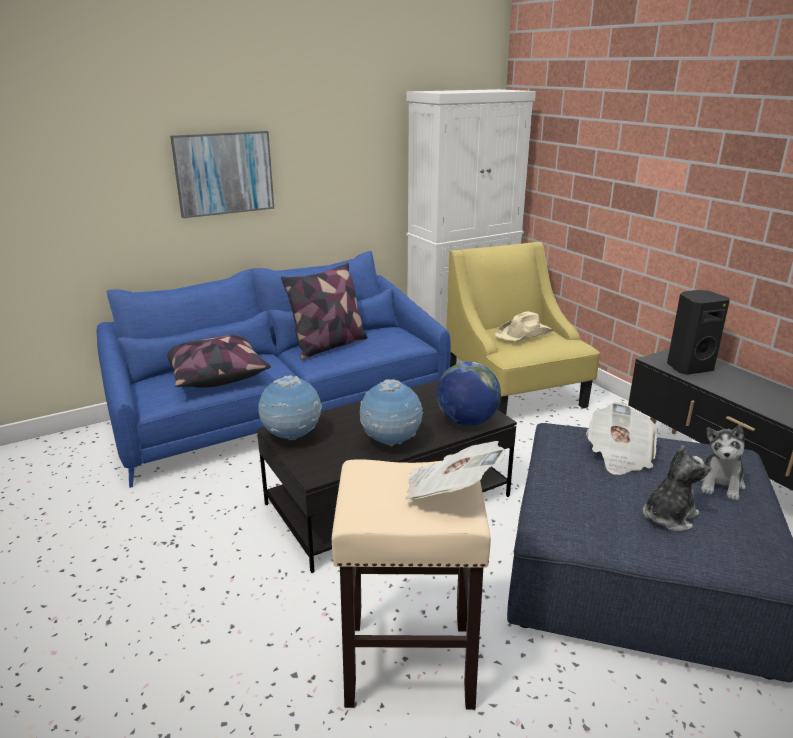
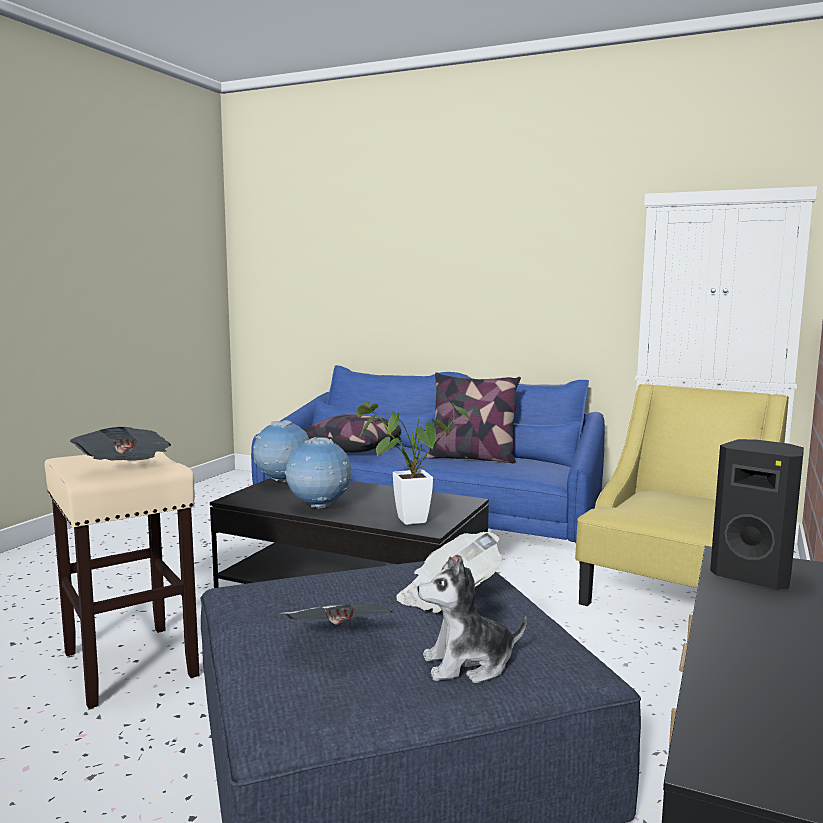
camera: 55 degrees right, 15 degrees down
(224, 173) = (446, 280): picture -> none
(466, 421) = (405, 521): globe -> potted plant
(524, 334) = (673, 502): beige hat -> none
(668, 516) = (337, 642): plush toy -> newspaper

